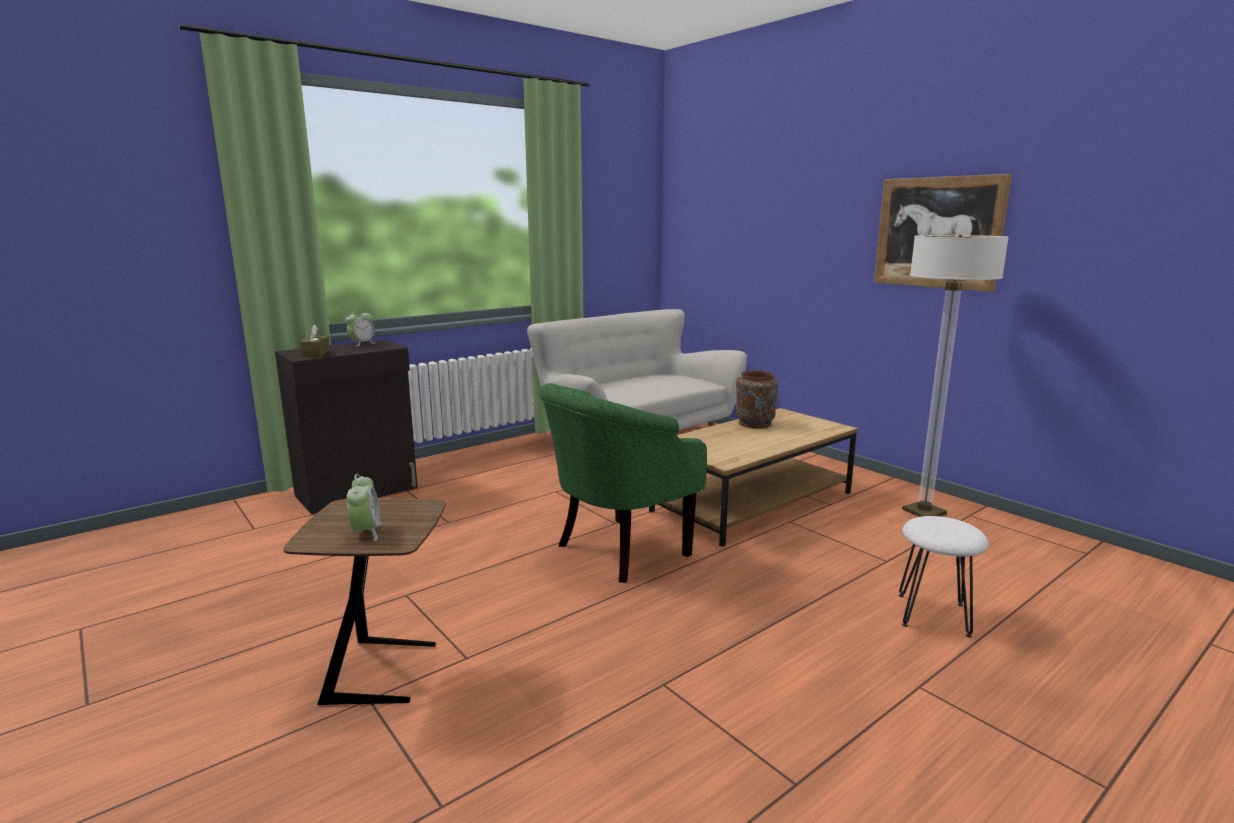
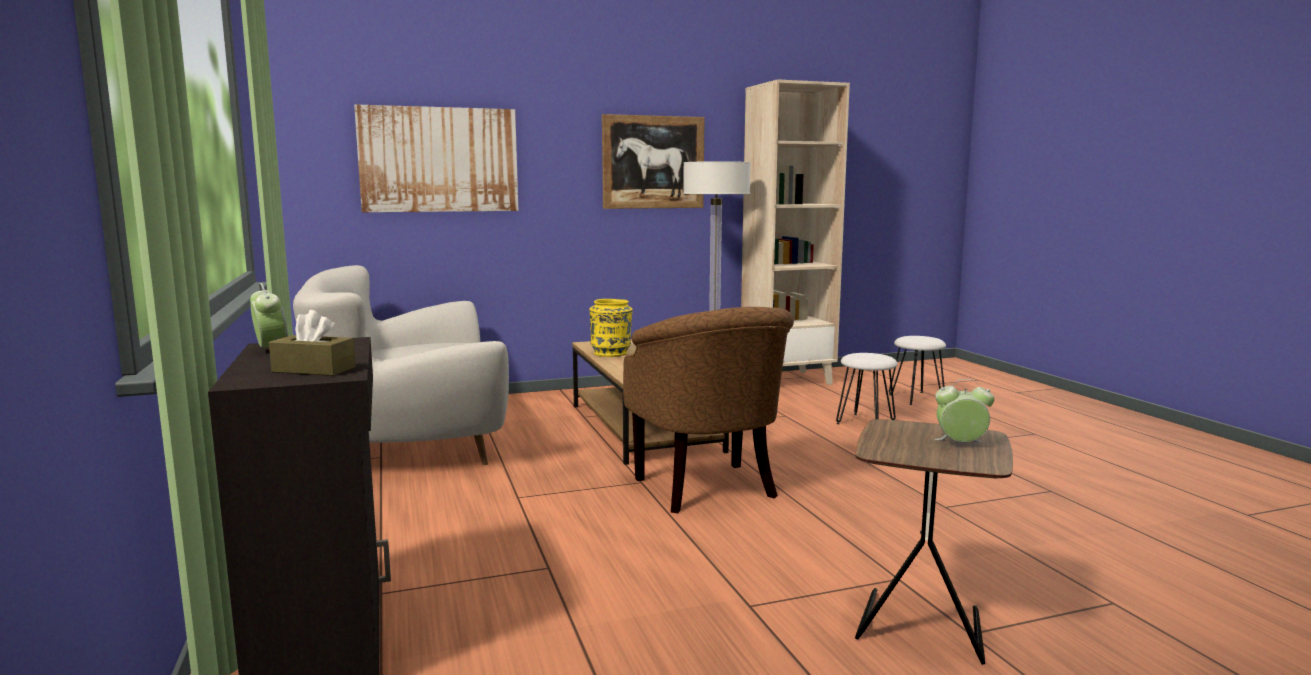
camera: 70 degrees left, 5 degrees down
(616, 551) = (709, 490): green armchair -> brown armchair
(749, 228) = (439, 160): none -> picture
(754, 424) = (611, 353): brown vase -> yellow vase
(1050, 546) = (787, 380): none -> beige bookcase
(1139, 652) = (917, 398): none -> white stool

